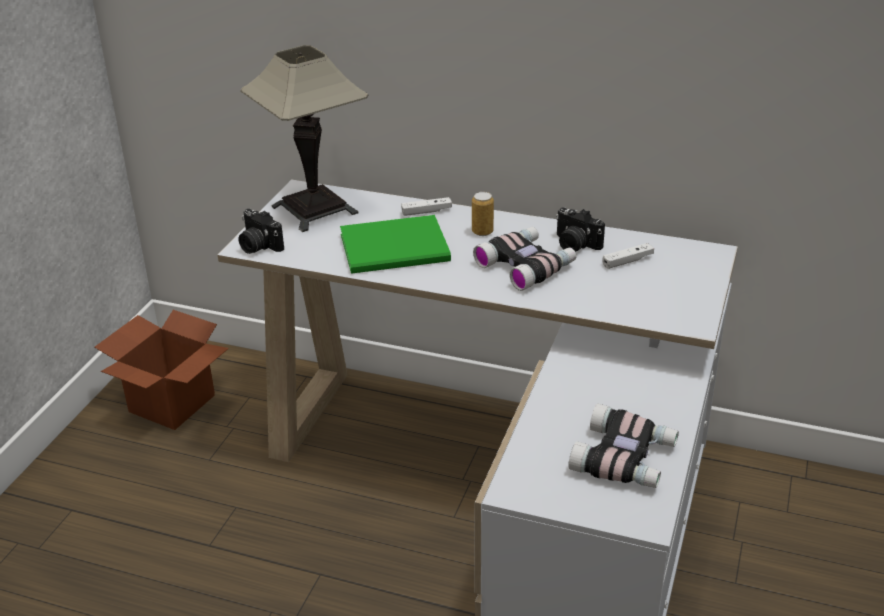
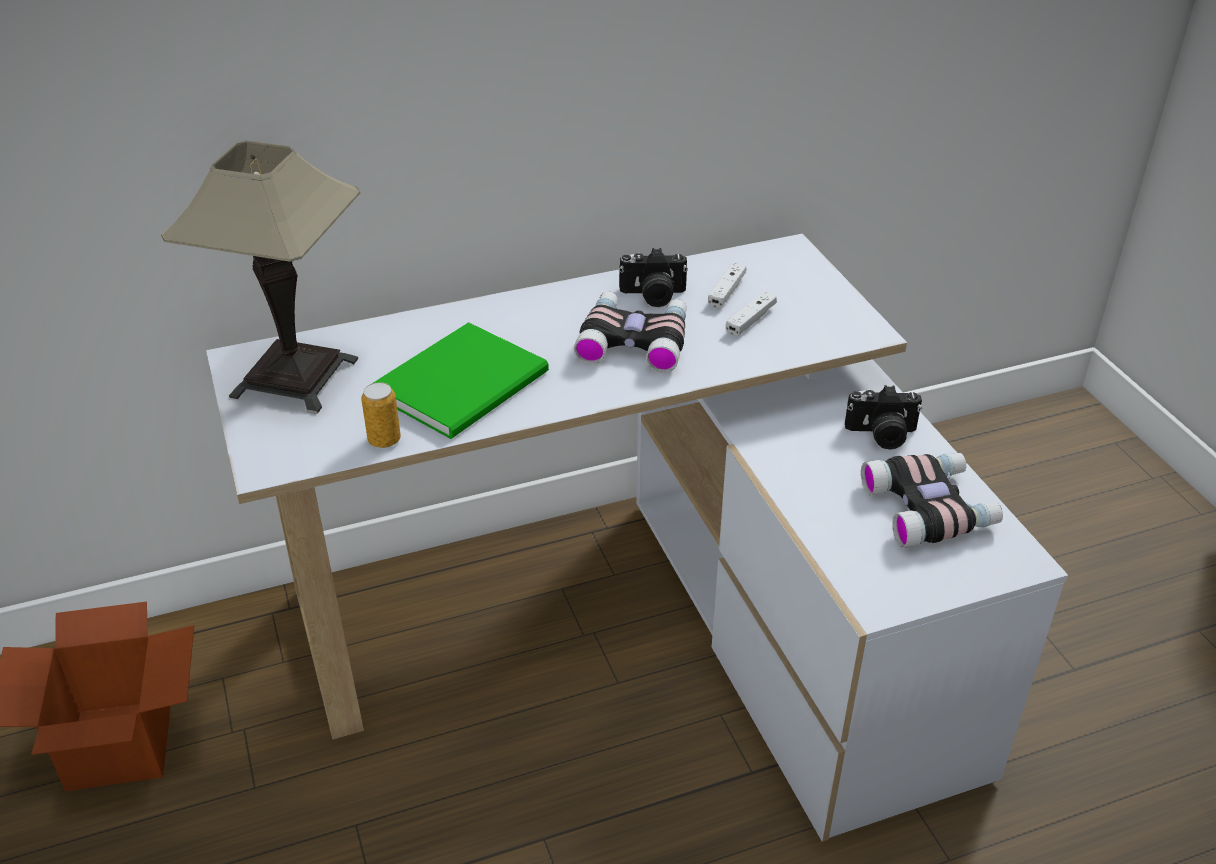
camera: 40 degrees left, 5 degrees up
(258, 246) = (282, 457): camera -> camera (881, 435)
(426, 211) = (440, 323): white game controller -> white game controller (750, 320)
(482, 232) = (537, 321): can -> can (384, 440)

